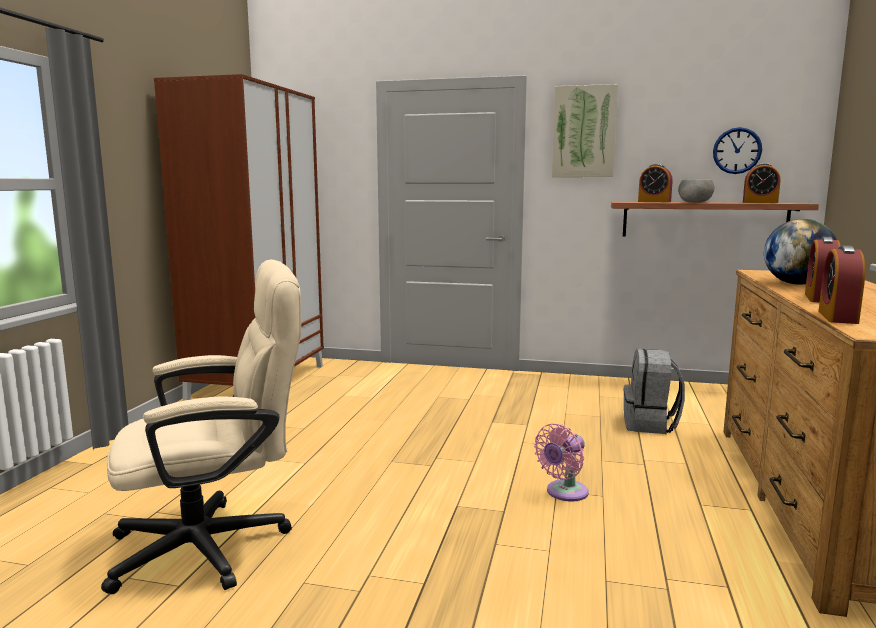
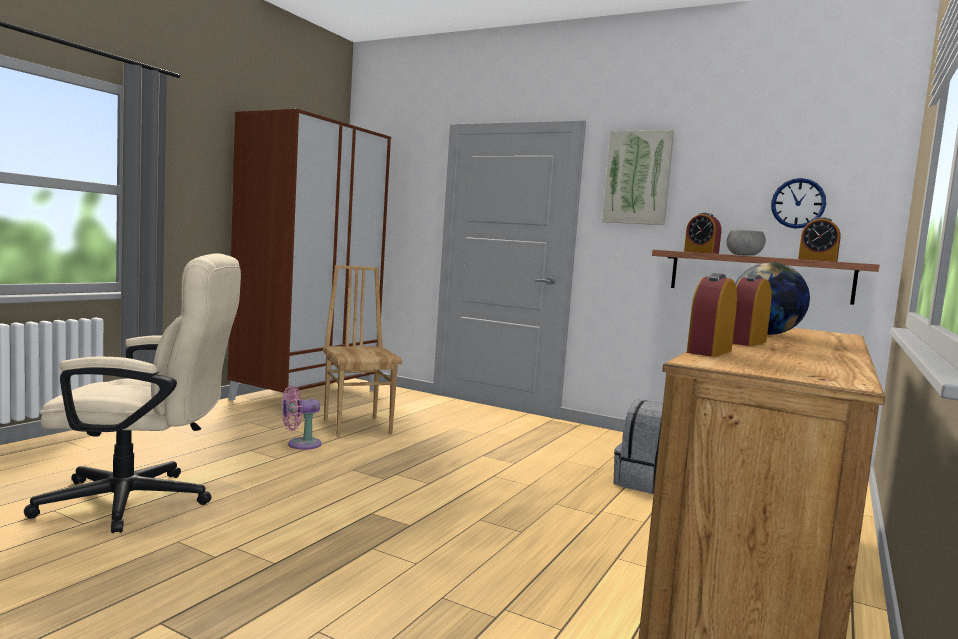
camera: 15 degrees right, 5 degrees down
(348, 411) = (358, 426): none -> brown chair
(564, 493) = (485, 522): pink fan -> pink fan (300, 444)

